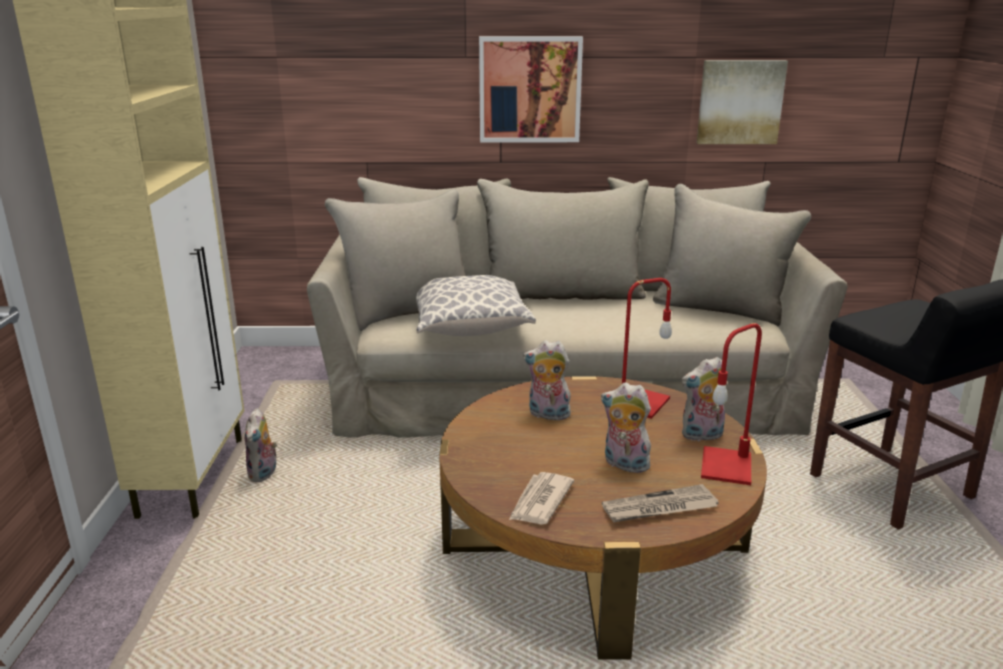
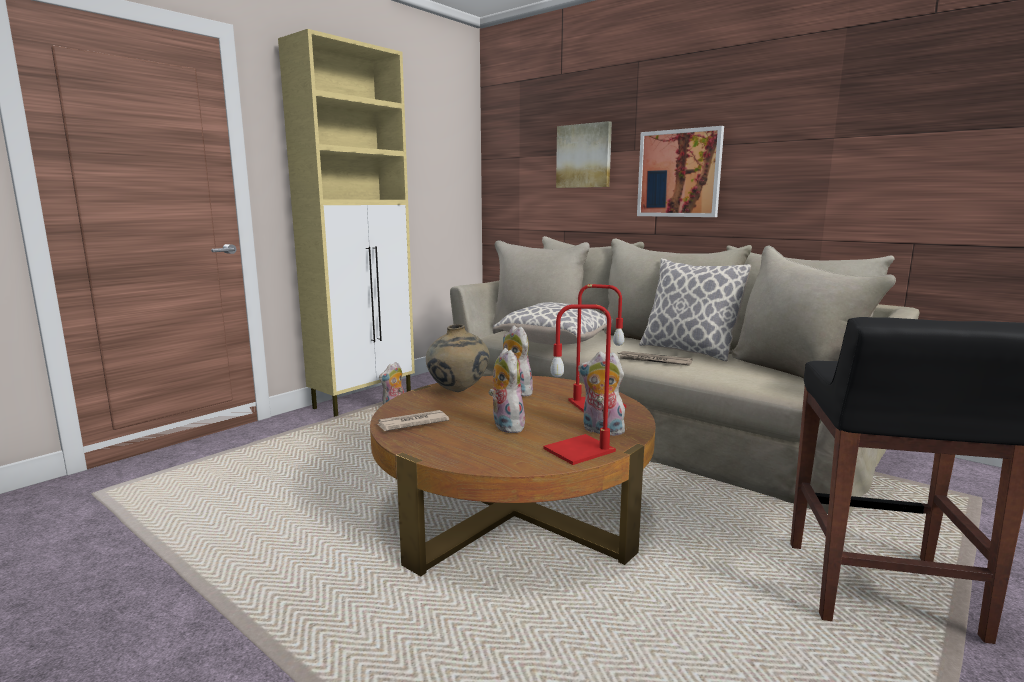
camera: 40 degrees right, 10 degrees down
(495, 437) = (458, 392): none -> beige vase
(610, 305) = (688, 351): none -> pillow
(659, 508) = (474, 451): newspaper -> newspaper (654, 361)
(740, 102) = (881, 180): picture -> picture (584, 156)

